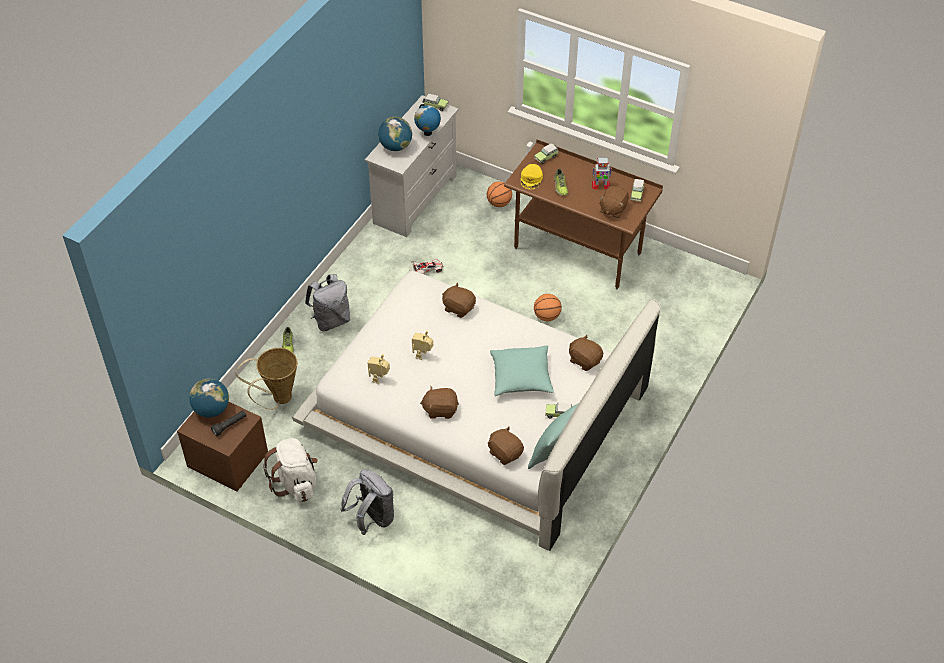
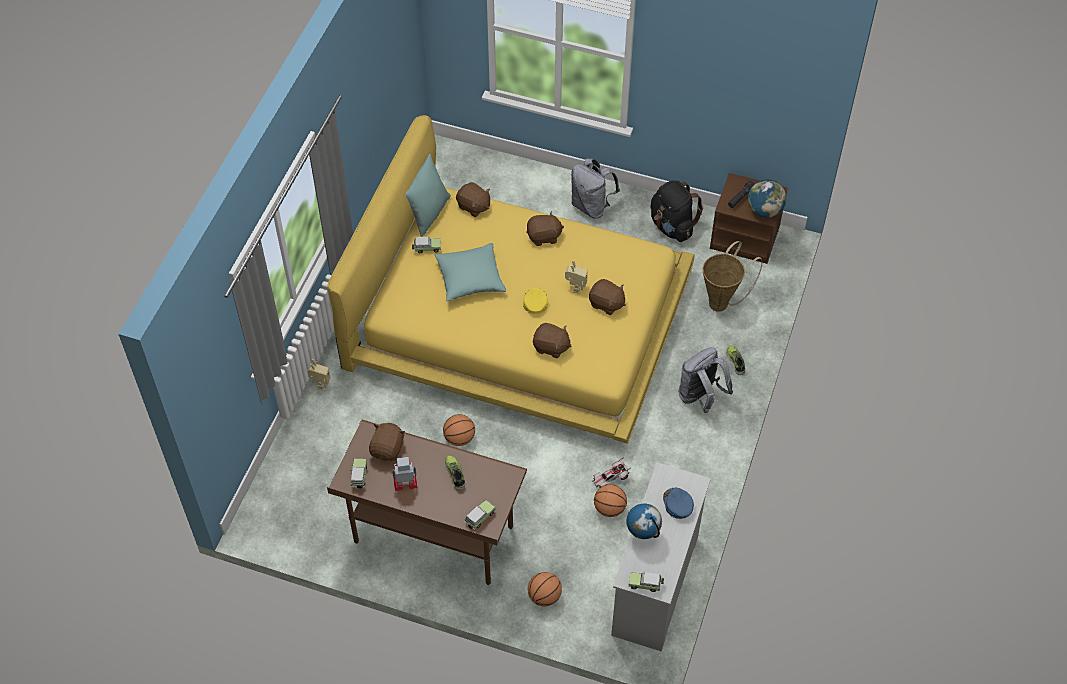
camera: 170 degrees right, 5 degrees up
(296, 483) = (672, 226): white backpack -> black backpack
(379, 379) = (612, 258): toy robot -> toy robot (320, 384)
(395, 146) = (677, 504): globe -> blue cap
(434, 251) = (609, 508): none -> basketball
(476, 410) = (517, 319): white bed -> yellow bed
(531, 179) = (493, 480): yellow cap -> yellow cap (535, 302)
(584, 360) = (407, 307): brown plush toy -> brown plush toy (606, 304)

